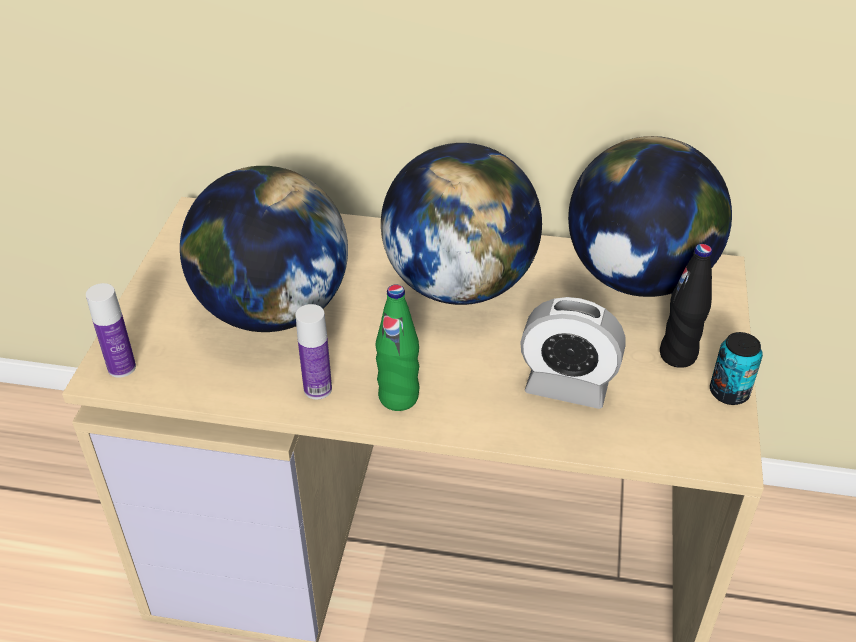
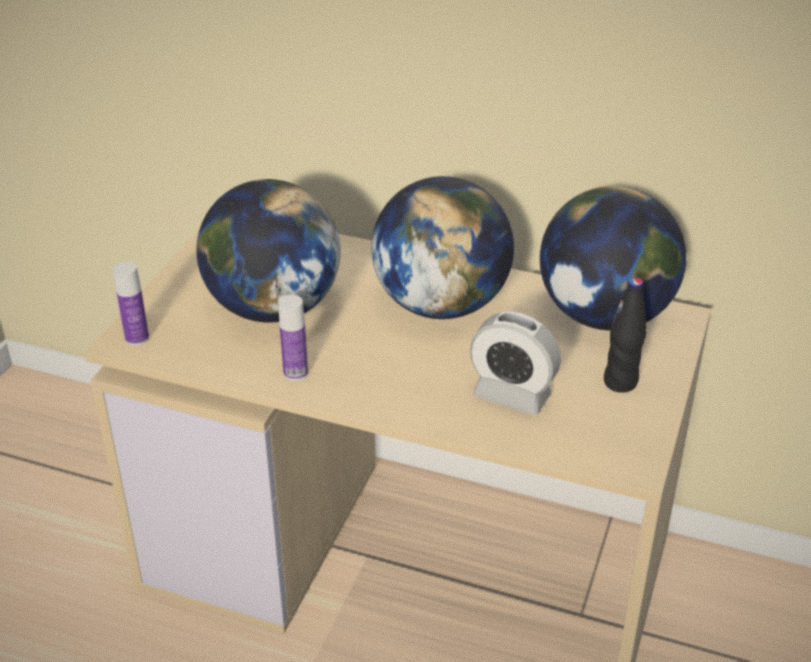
camera: 10 degrees right, 5 degrees down
(398, 397) = (362, 387): green bottle -> none
(729, 392) = (656, 417): can -> none

